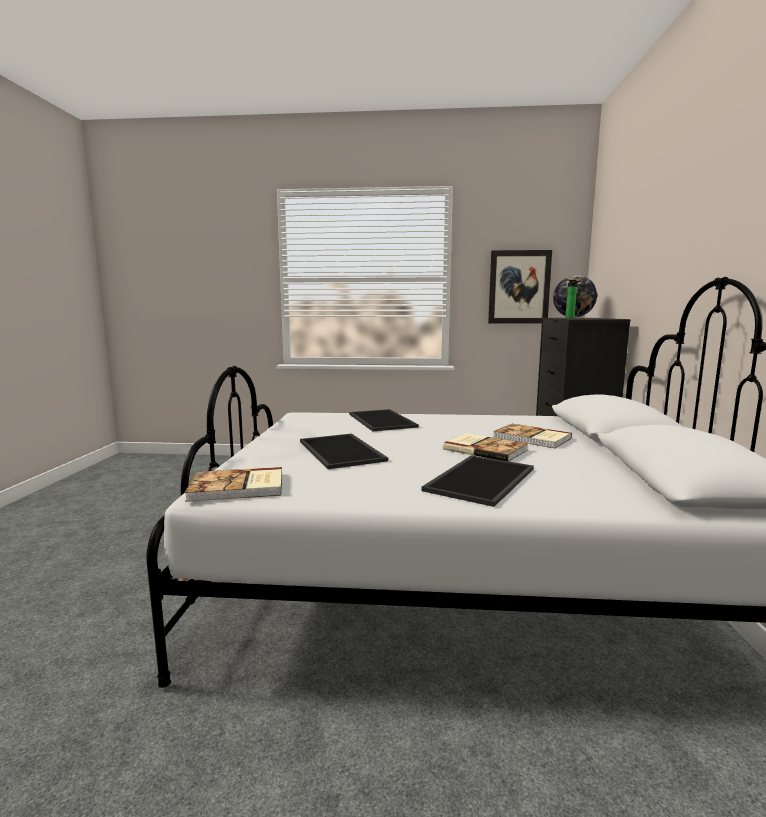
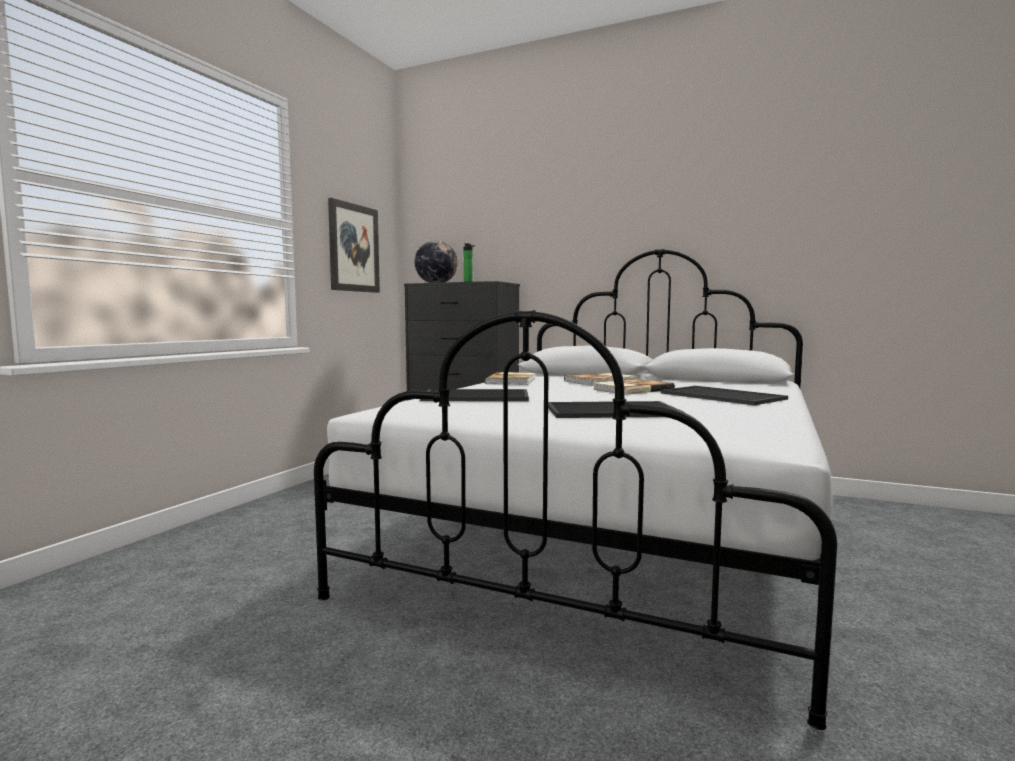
camera: 70 degrees left, 5 degrees down
(238, 487) = (753, 438): book -> book (512, 381)

